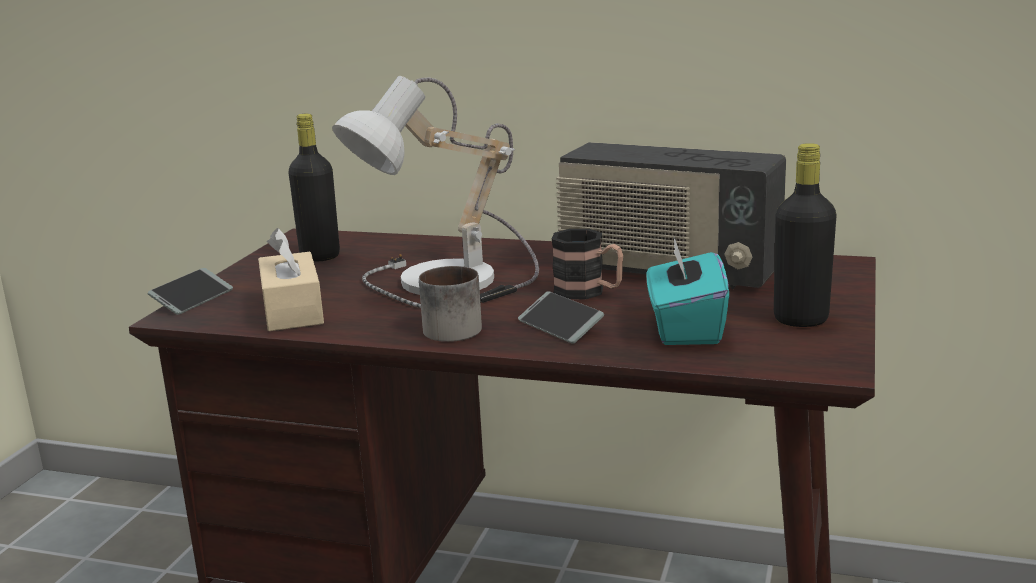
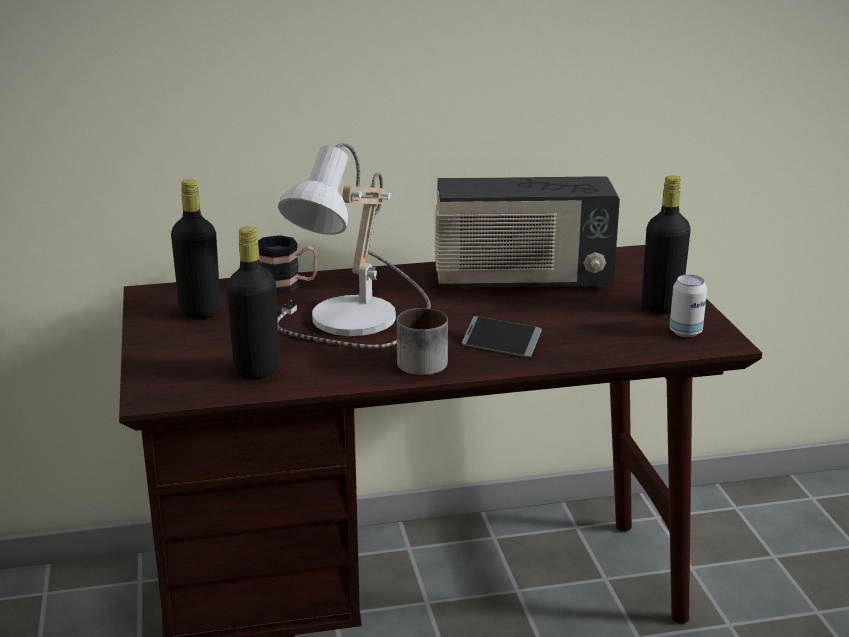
camera: 30 degrees left, 5 degrees up
(192, 299) = (141, 377): phone -> none
(292, 310) = (256, 371): beige tissue box -> black bottle
(588, 292) = (484, 310): mug -> mug (287, 286)
(685, 328) = (592, 329): turquoise tissue box -> none
(797, 349) = (685, 332): none -> can

